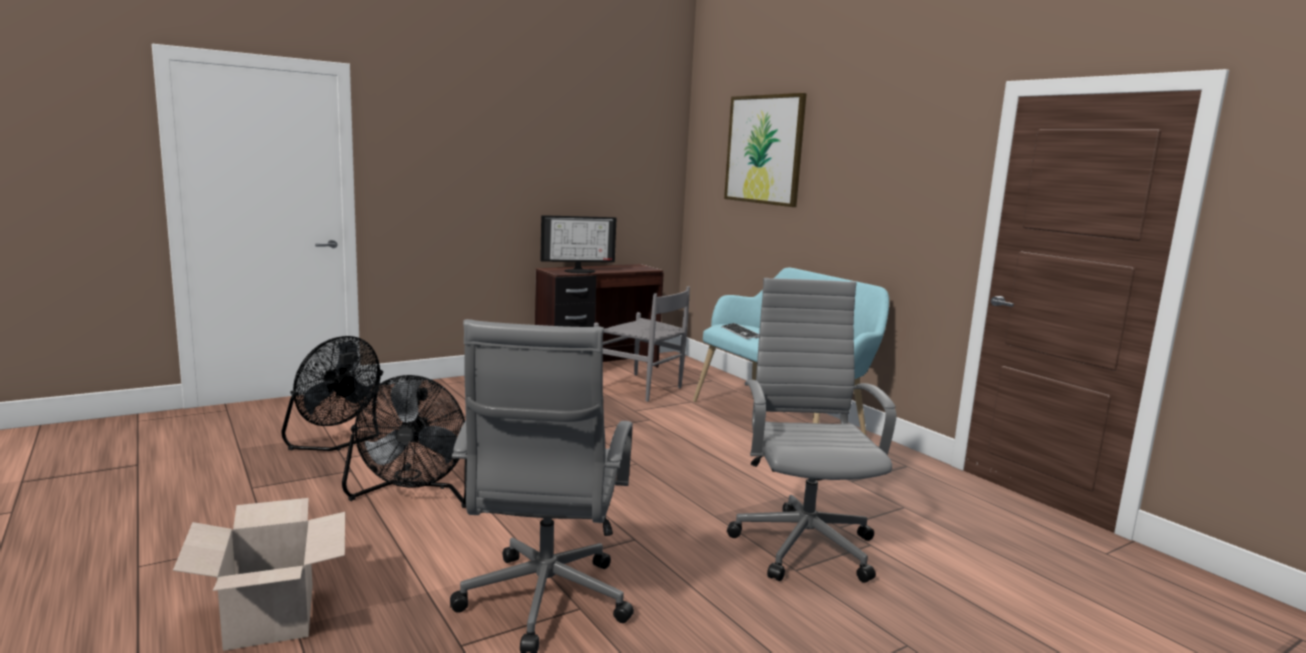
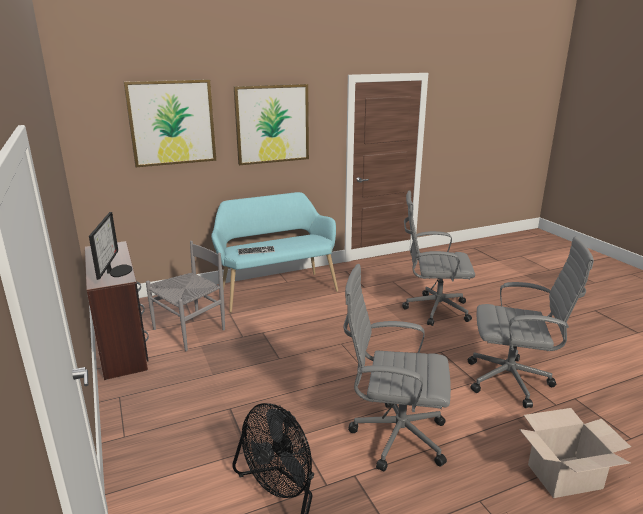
camera: 80 degrees left, 10 degrees up
(411, 493) = (394, 436): black fan -> grey office chair
(869, 165) = (272, 124): none -> picture

